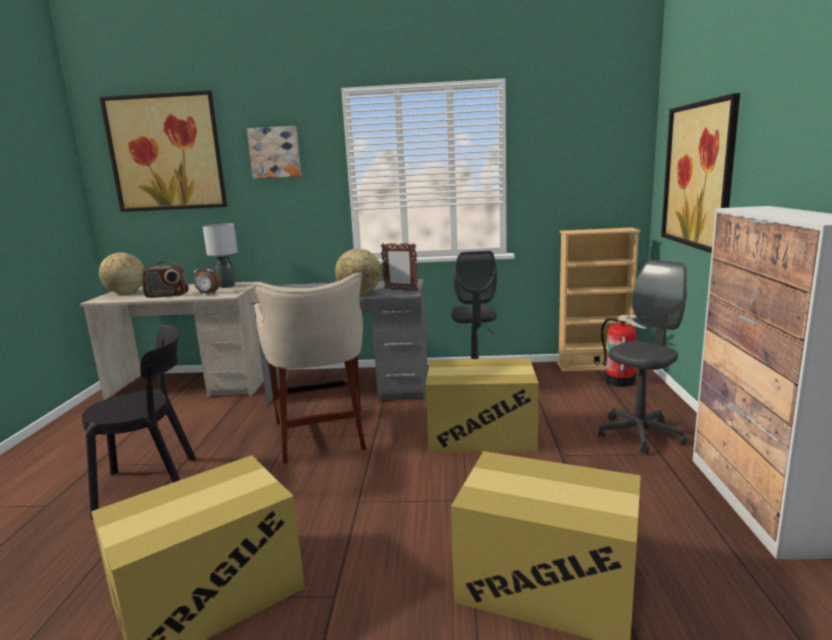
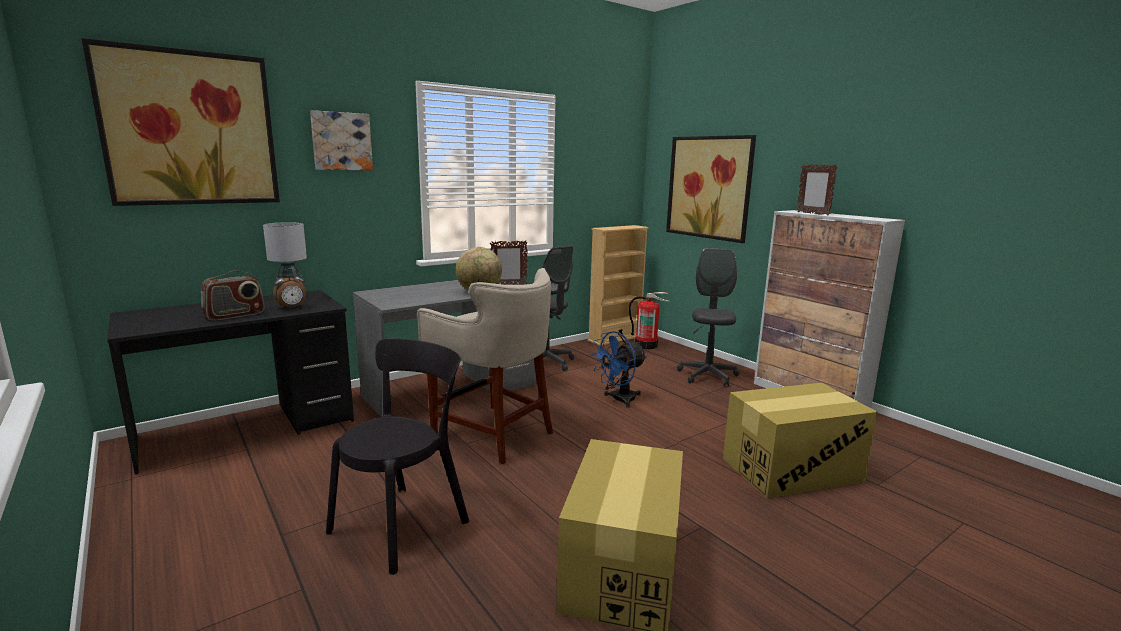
camera: 40 degrees left, 0 degrees up
(126, 293) = (150, 319): globe -> none
(192, 385) = (248, 429): beige desk -> black desk
(482, 434) = (618, 400): cardboard box -> blue fan
(755, 211) = (812, 213): none -> picture frame

